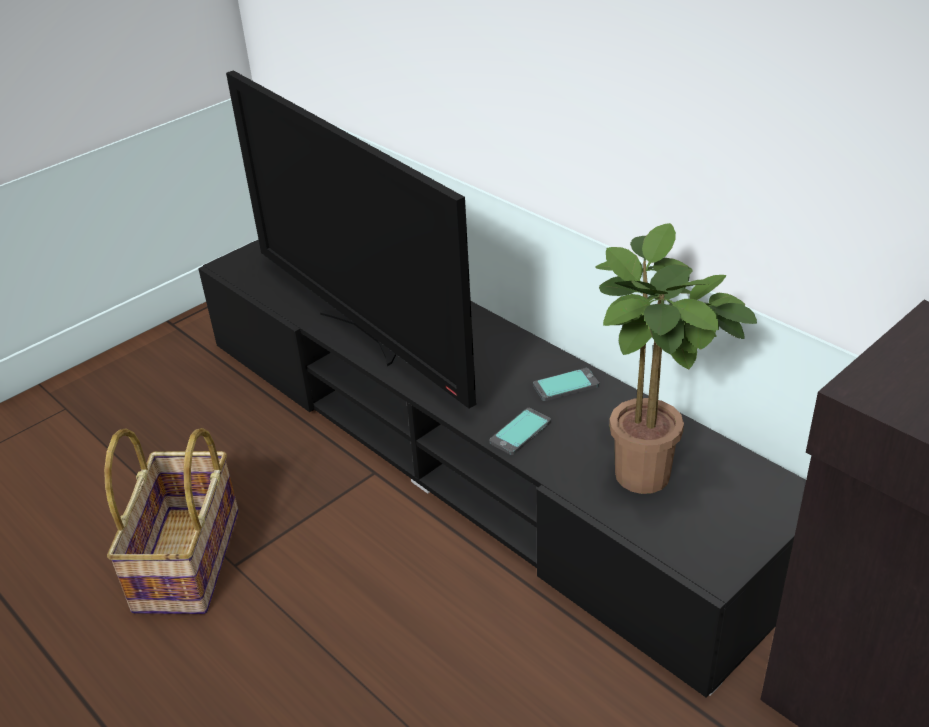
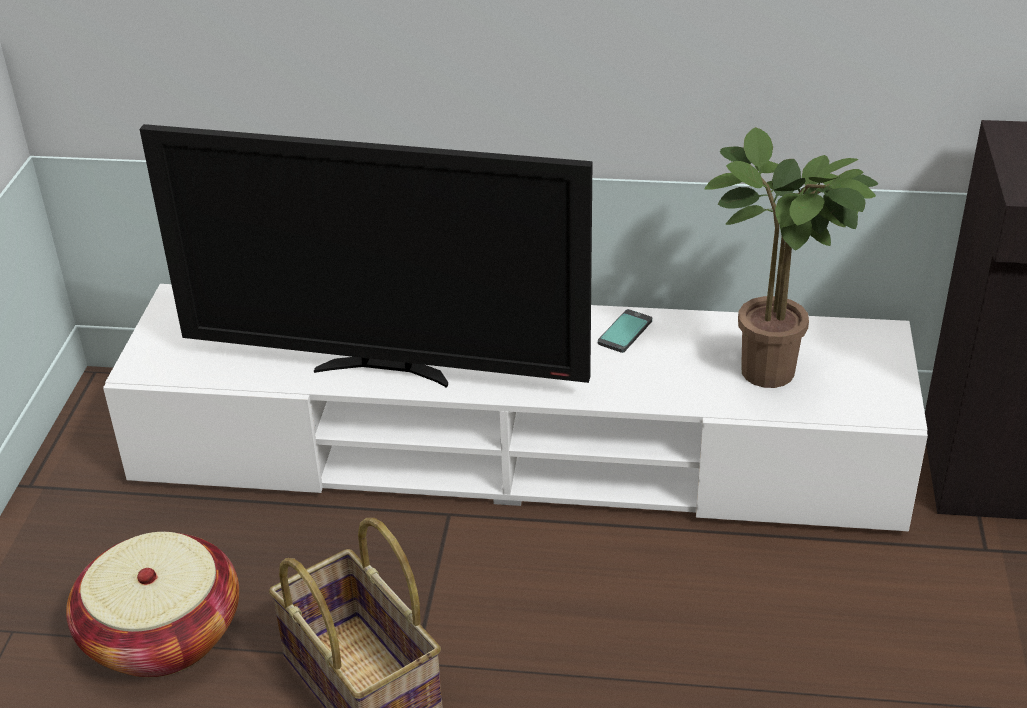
camera: 40 degrees left, 0 degrees up
(128, 456) = (163, 634): none -> basket
(471, 453) = (518, 453): black tv stand -> white tv stand
(520, 432) = (636, 386): phone -> none

